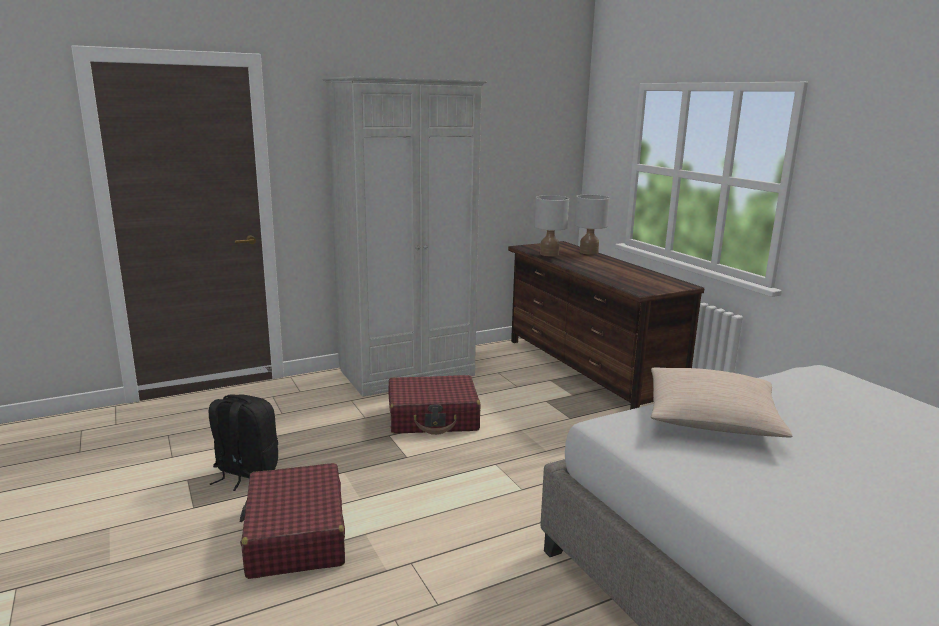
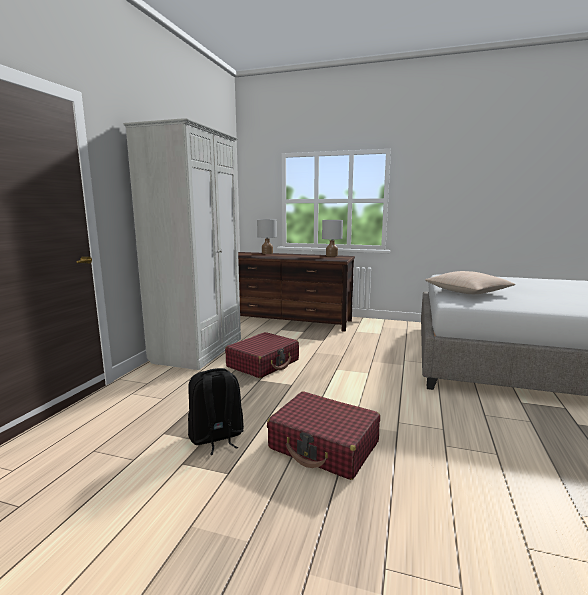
camera: 45 degrees left, 5 degrees down
(549, 254) = (252, 256): grey table lamp -> grey table lamp (332, 256)

